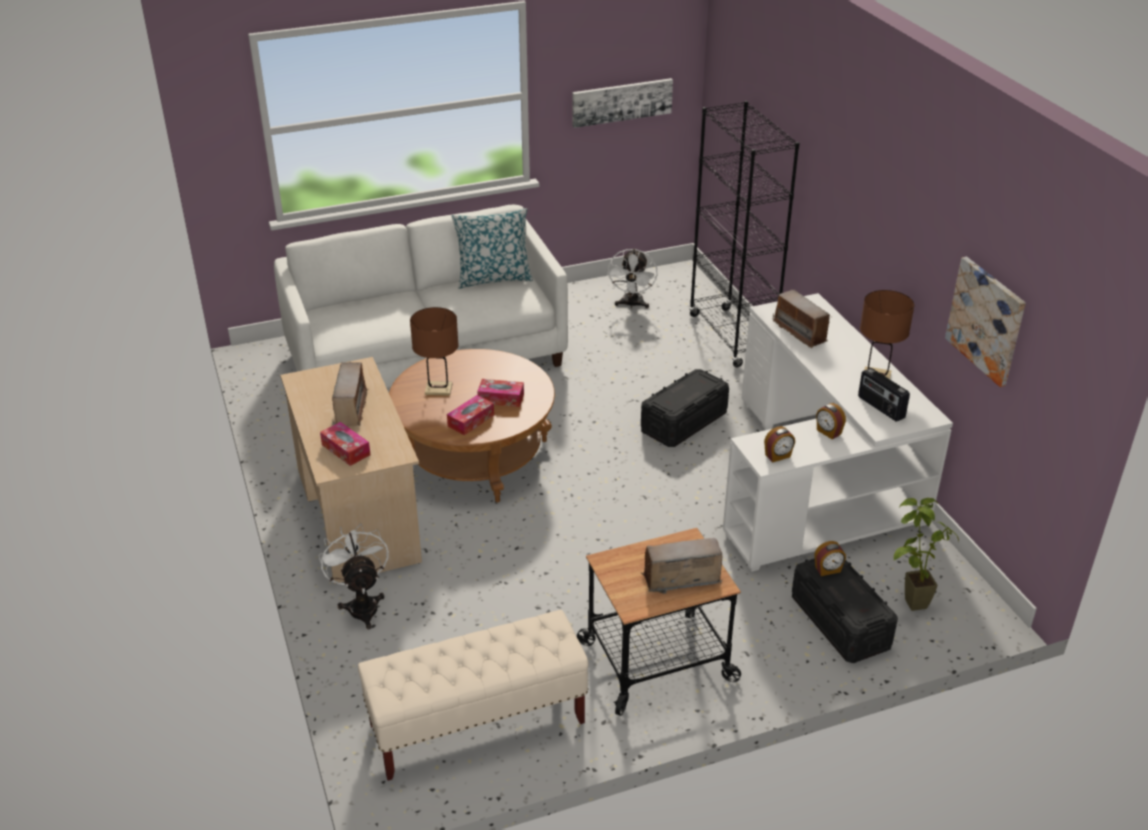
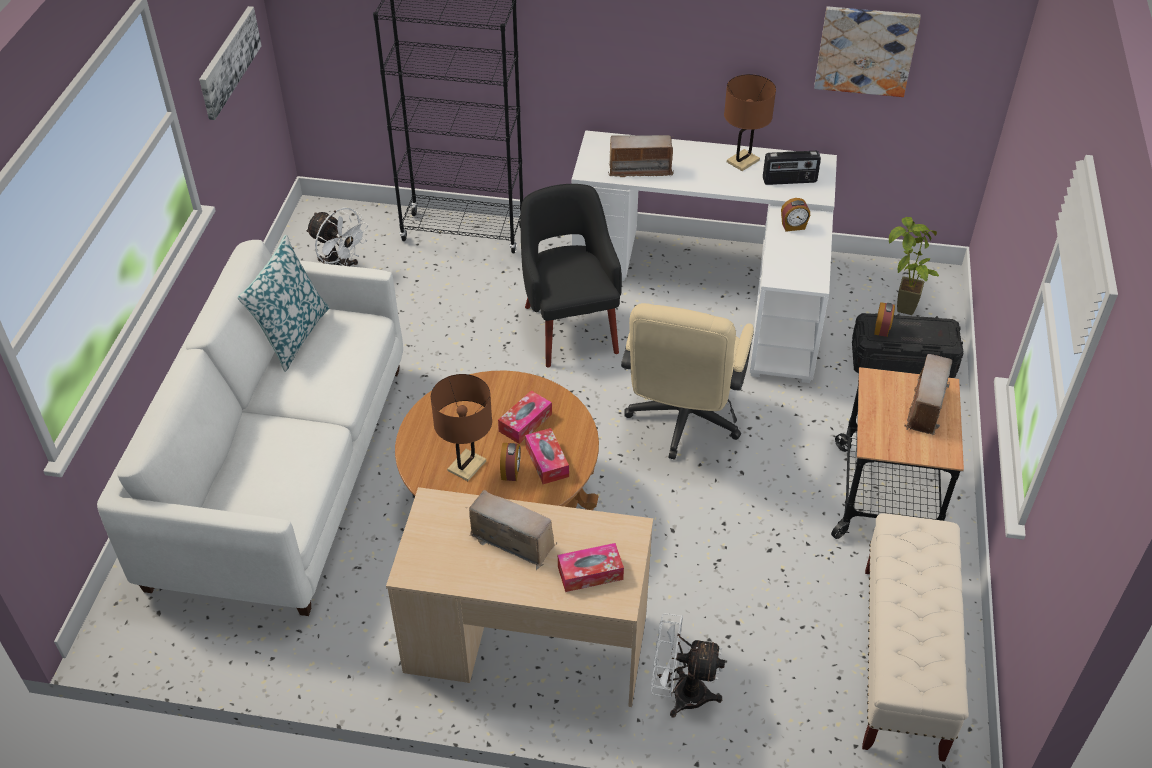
camera: 60 degrees left, 10 degrees up
(634, 514) = (682, 423): none -> beige office chair
(684, 422) = (570, 326): black storage box -> black armchair
(778, 456) = (807, 270): alarm clock -> alarm clock (511, 471)

